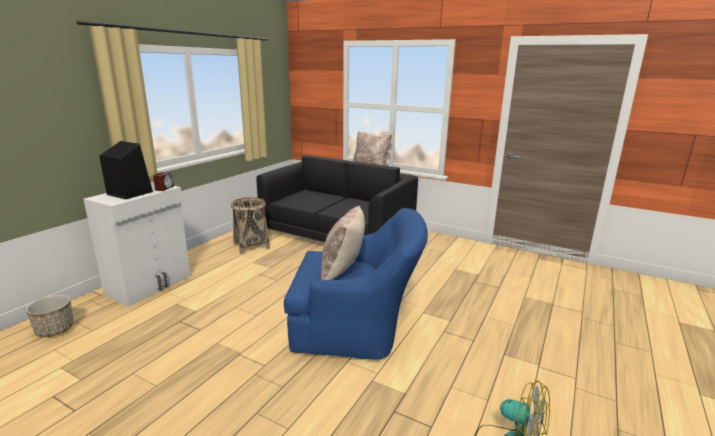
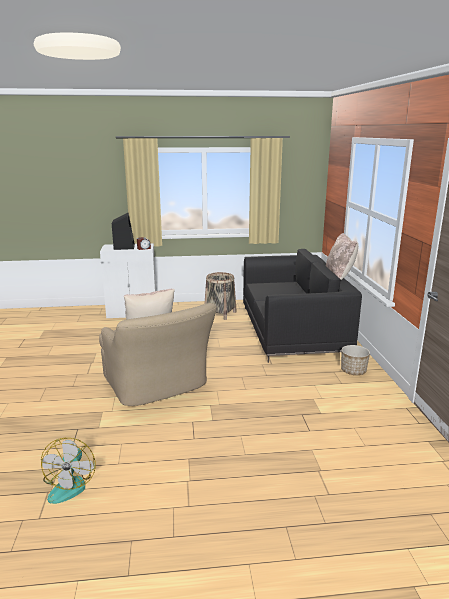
camera: 55 degrees right, 0 degrees up
(55, 330) = (69, 315): planter -> planter (353, 371)
(357, 327) = (158, 386): blue armchair -> beige armchair

